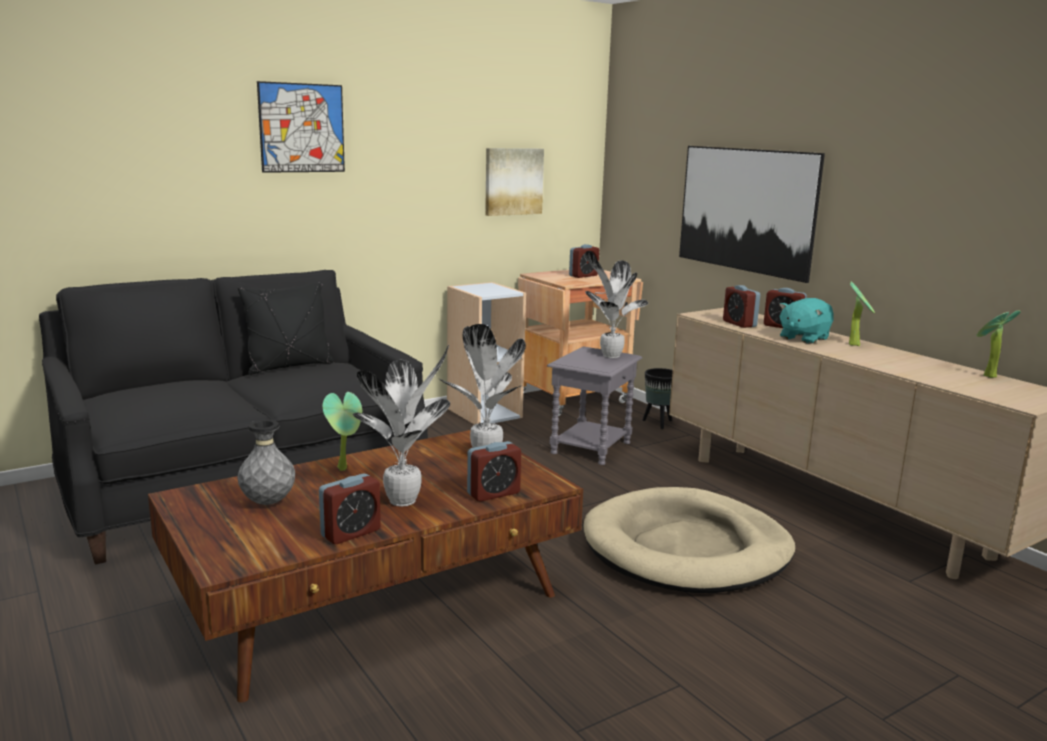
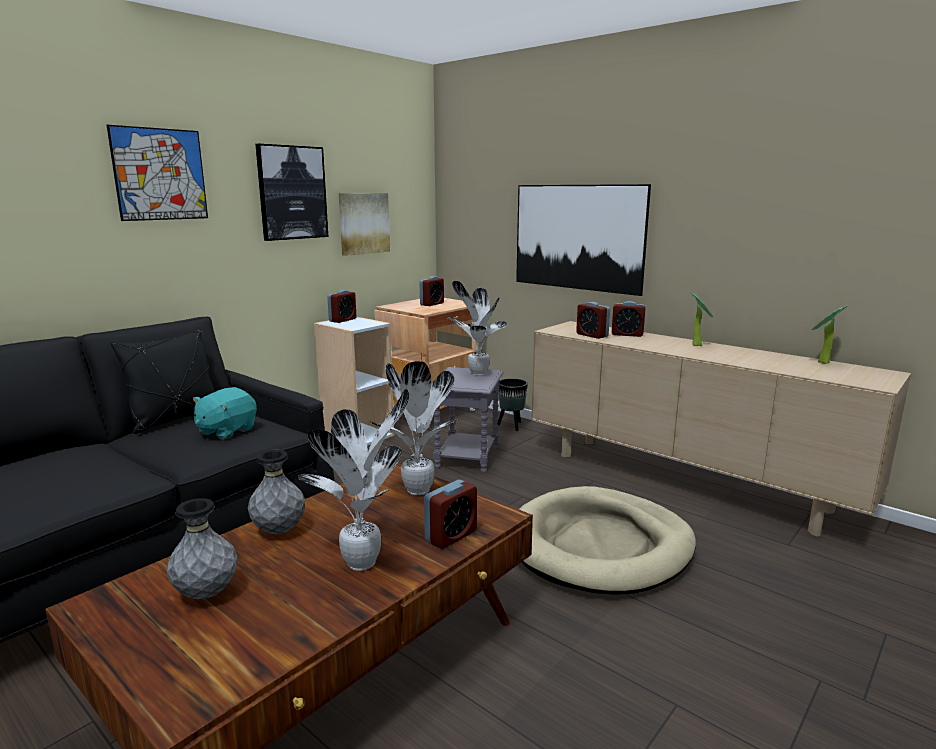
camera: 15 degrees left, 0 degrees up
(345, 468) = (279, 531): potted plant -> grey vase
(351, 533) = (323, 619): alarm clock -> alarm clock (342, 320)
(434, 147) = (292, 193): none -> picture
(803, 338) = (653, 343): turquoise plush toy -> turquoise plush toy (226, 431)

